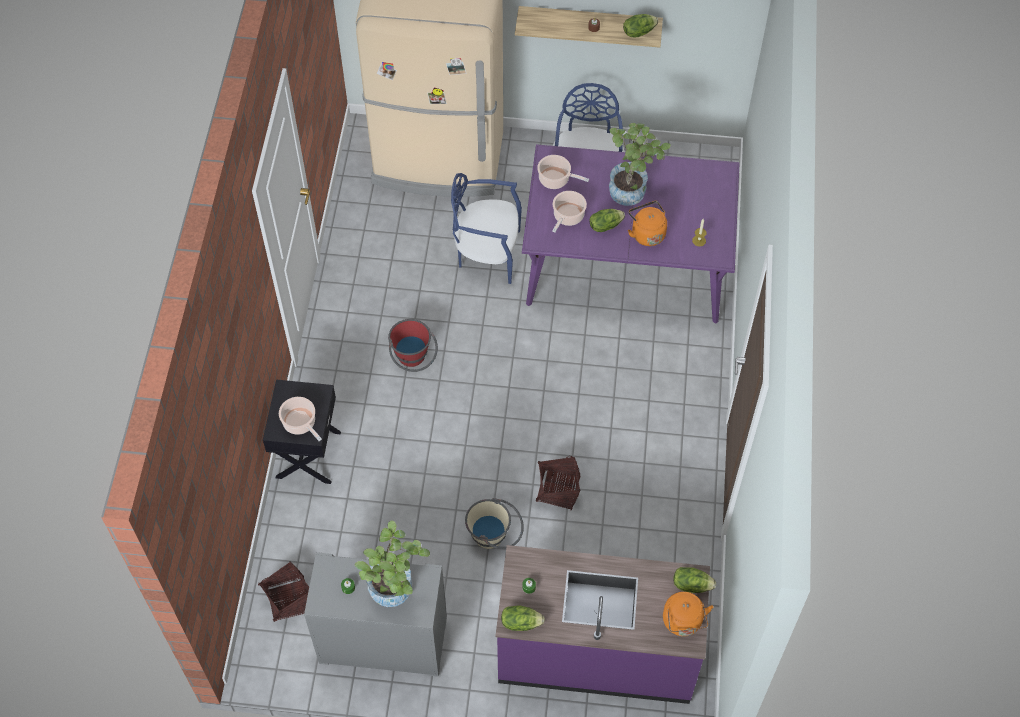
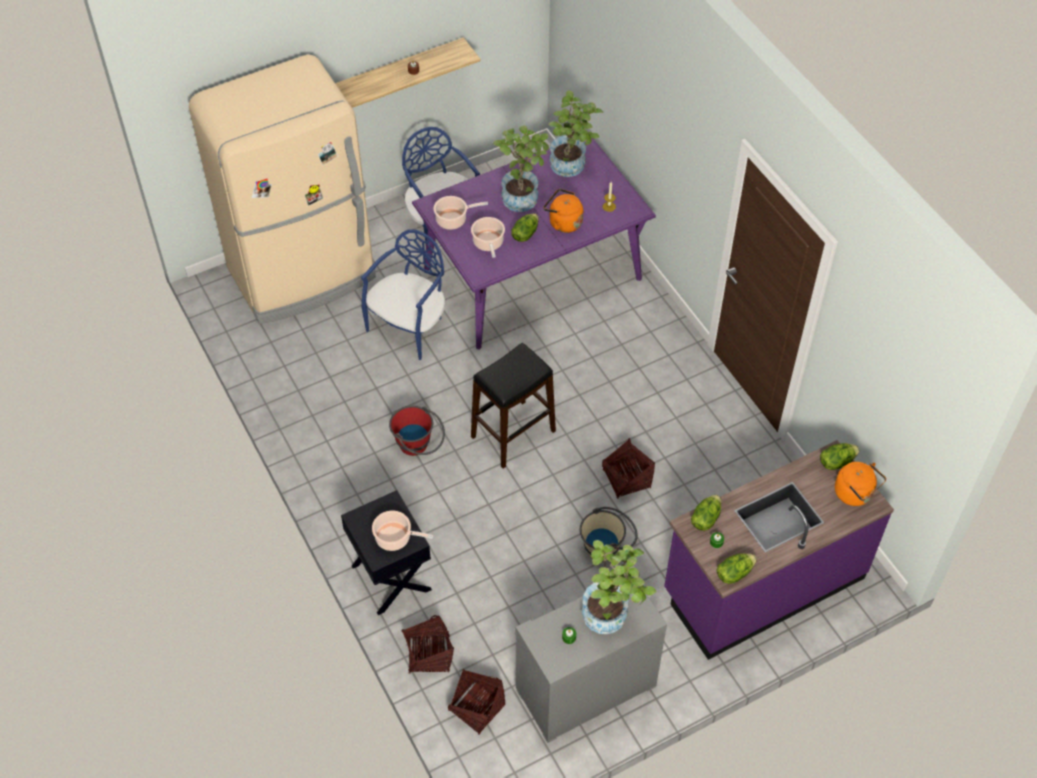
camera: 35 degrees left, 5 degrees down
(288, 534) = (429, 654): none -> basket
(487, 253) = (410, 326): blue chair -> blue chair turned 150 degrees clockwise
(496, 395) = (513, 434): none -> black stool
(638, 32) = (453, 57): lettuce -> lettuce (705, 518)
(697, 186) = (572, 166): none -> potted plant

